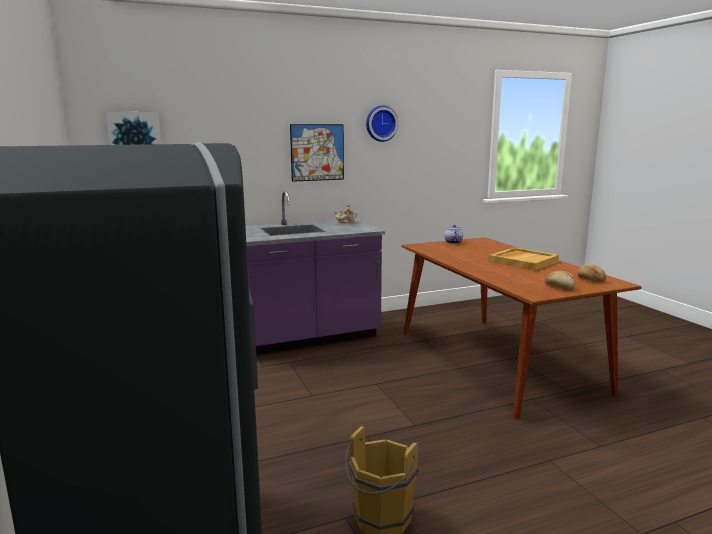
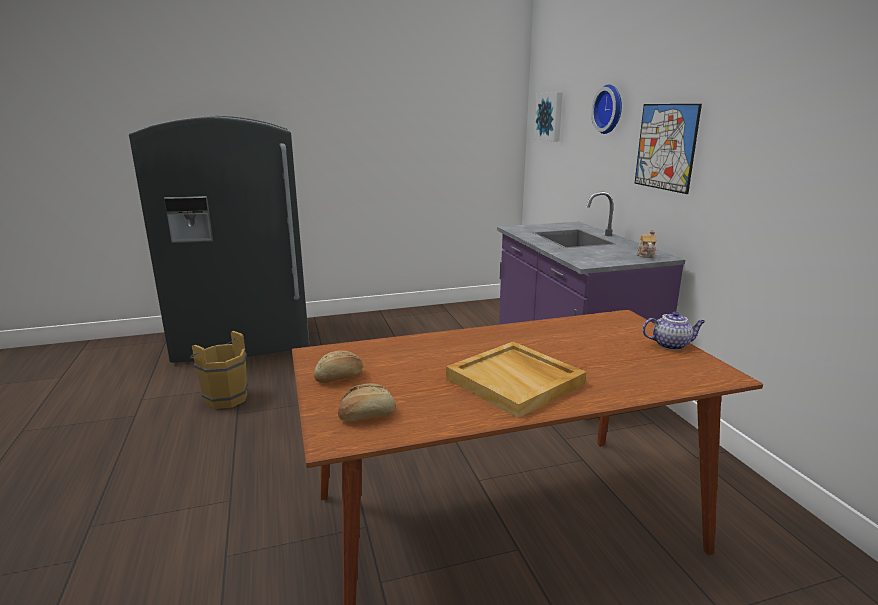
camera: 95 degrees right, 5 degrees up
(381, 123) = (757, 102): wall clock -> wall clock (610, 109)

